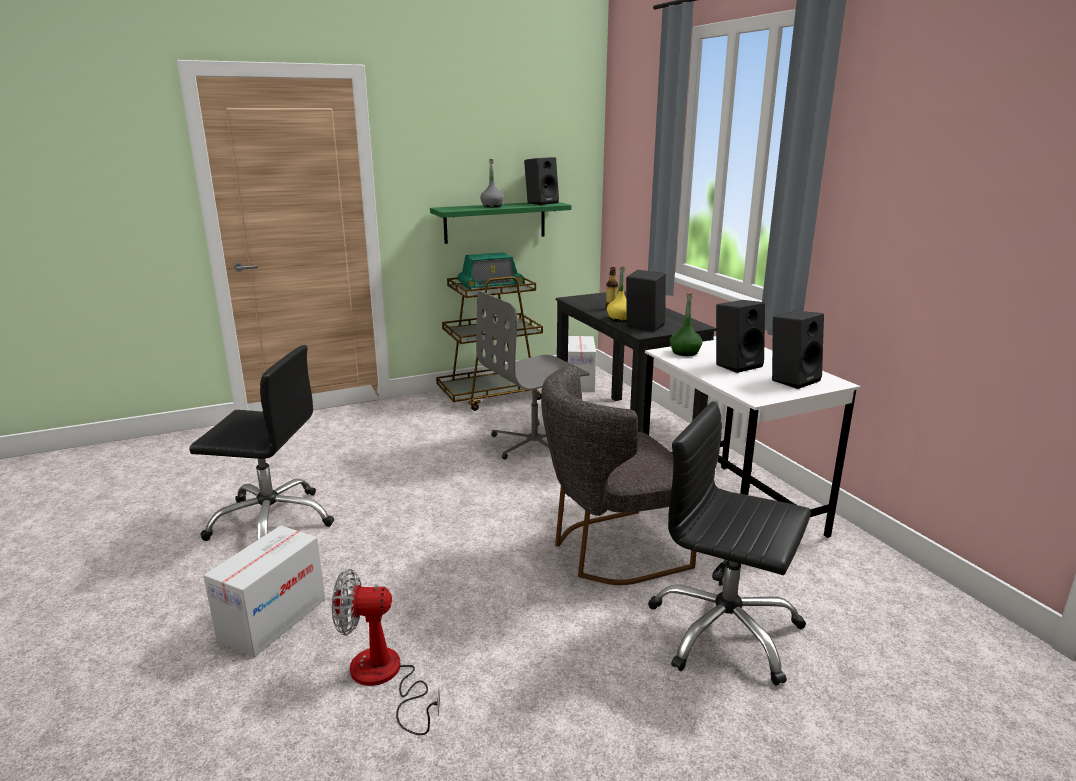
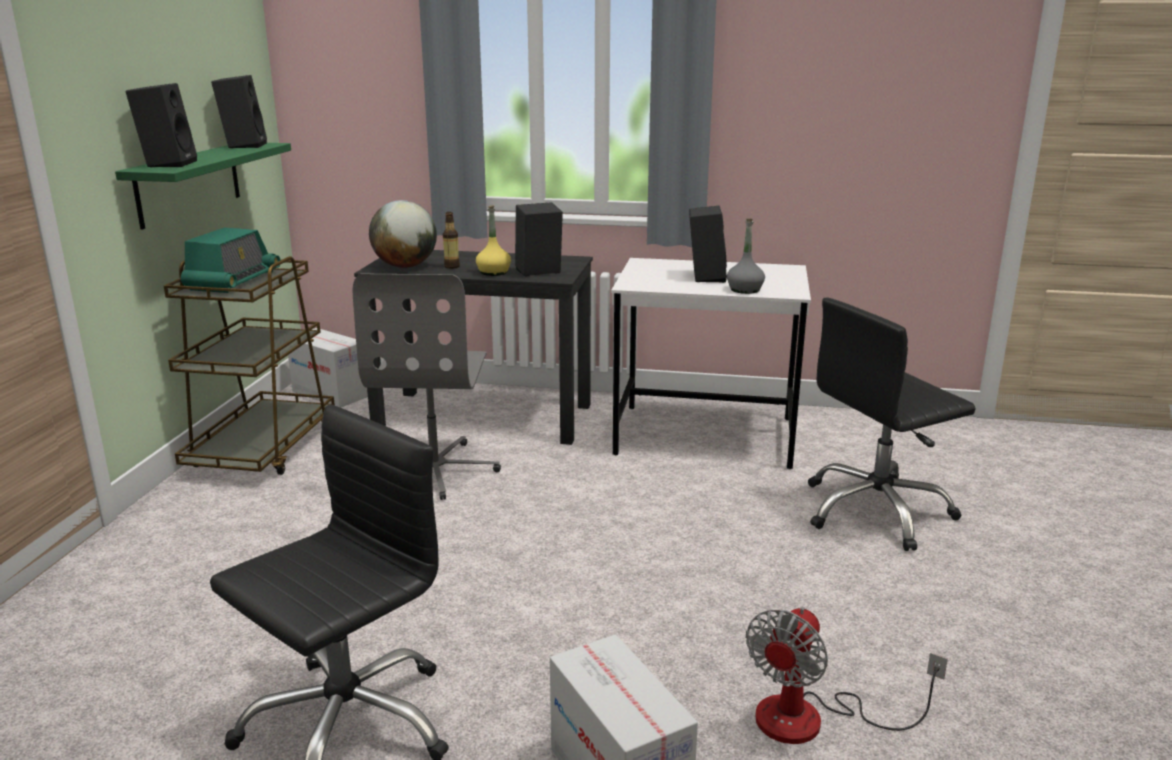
camera: 55 degrees left, 0 degrees up
(492, 206) = (202, 157): grey bottle -> grey bottle (744, 290)
(589, 301) = (405, 266): none -> globe
(611, 550) = (707, 511): grey chair -> none
(685, 352) = (644, 281): green bottle -> none
(792, 379) = (765, 274): black speaker -> black speaker (168, 164)

